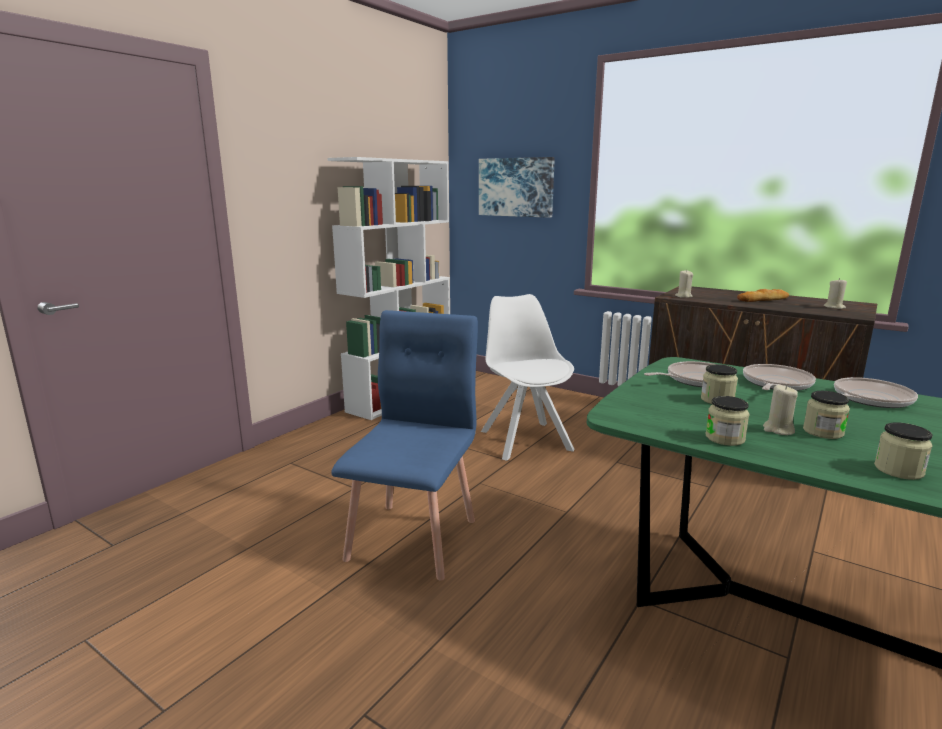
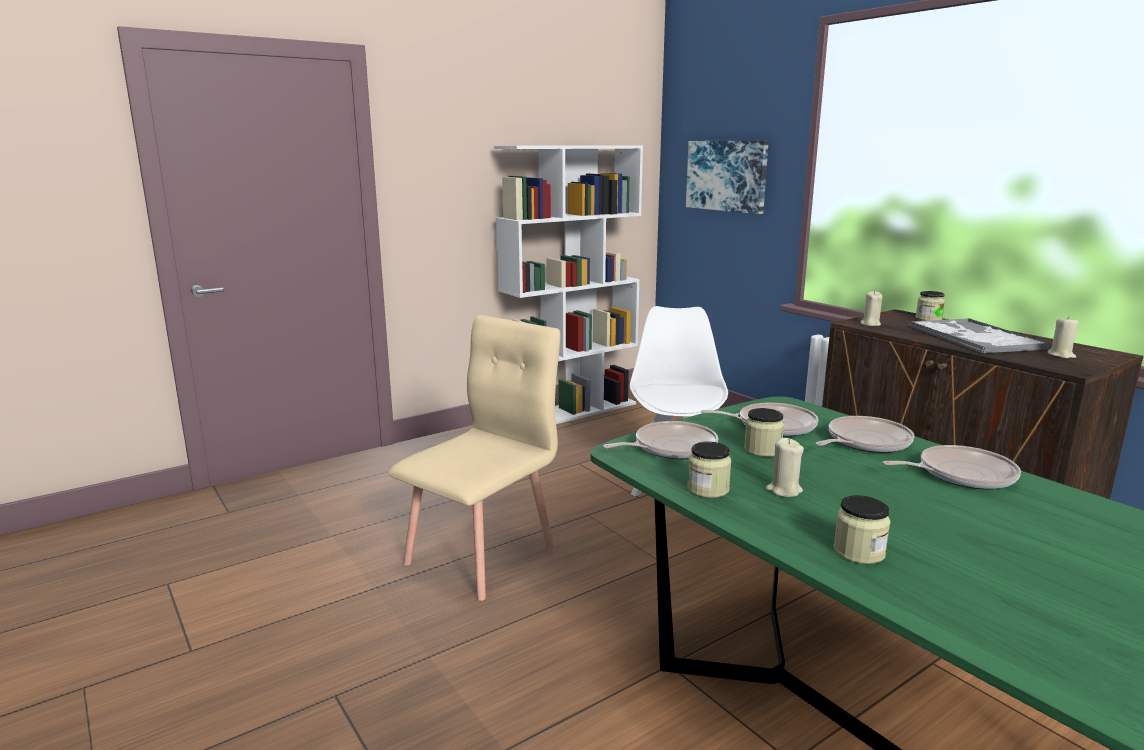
camera: 20 degrees right, 0 degrees up
(414, 538) = (482, 557): blue chair -> beige chair
(648, 408) = (671, 447): none -> frying pan
(763, 300) = (973, 337): bread -> tray
(823, 432) = (835, 500): jar -> jar (928, 318)

